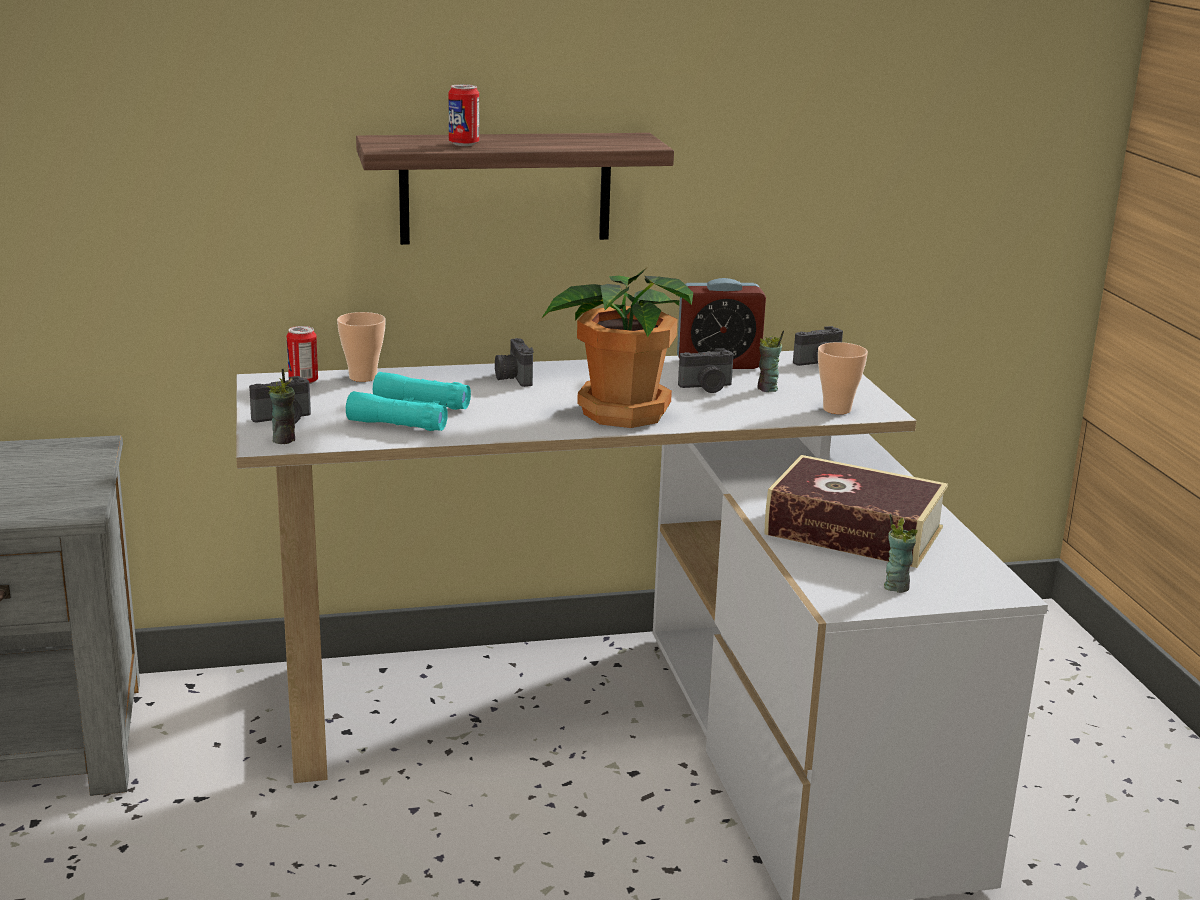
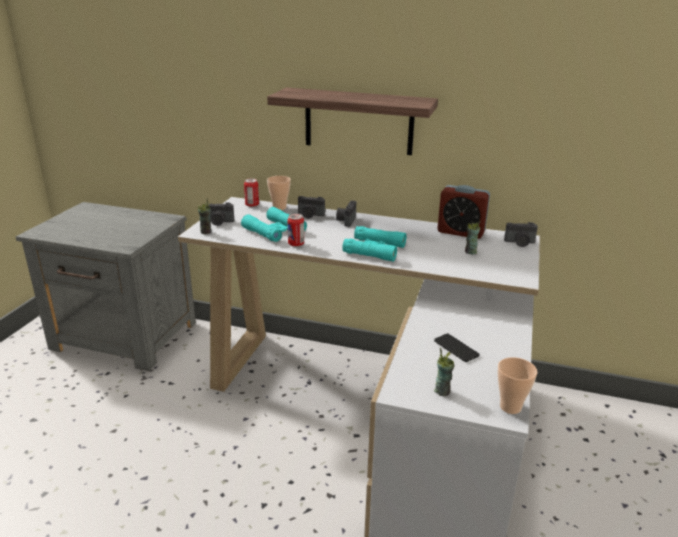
camera: 30 degrees right, 5 degrees up
(464, 144) = (324, 95): can -> can (296, 244)
(620, 412) = (374, 249): potted plant -> turquoise binoculars
(707, 387) = (437, 244): camera -> camera (310, 215)
(837, 409) = (496, 272): cup -> cup (510, 407)
(854, 531) = (456, 348): book -> phone

